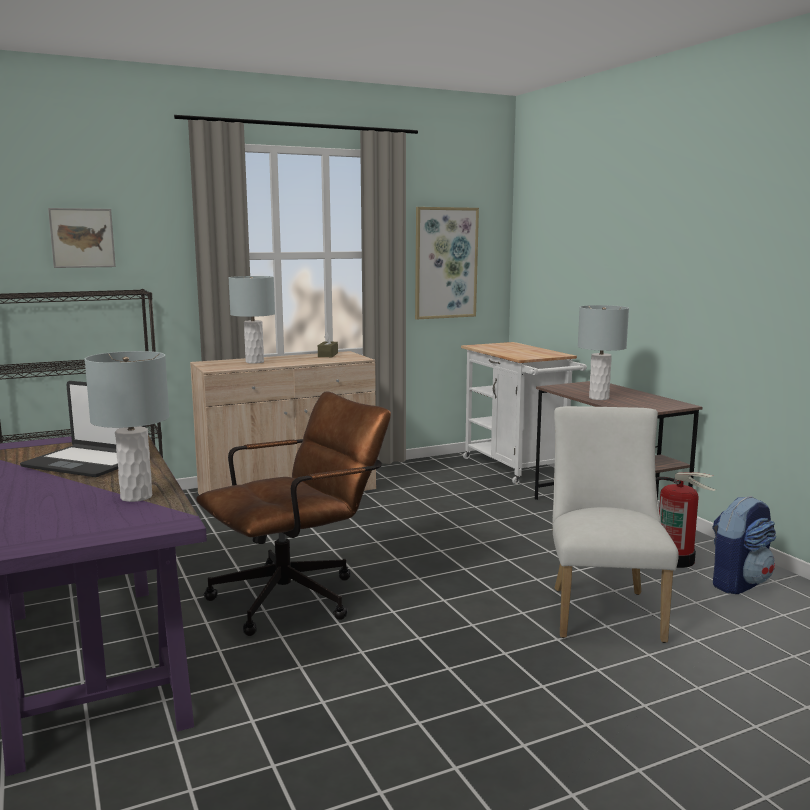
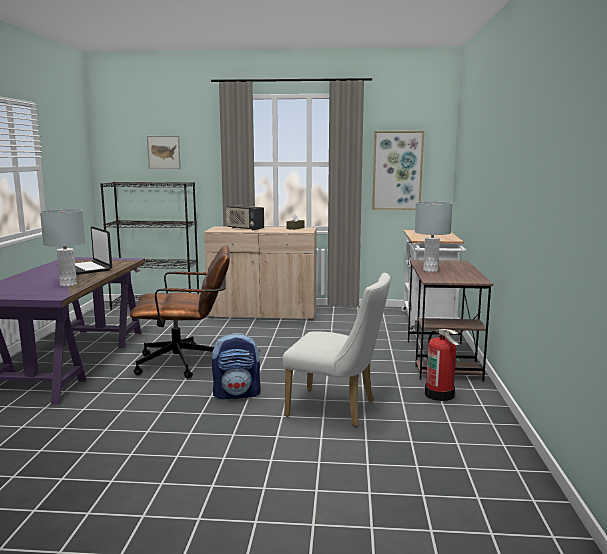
camera: 30 degrees right, 0 degrees up
(255, 362) = (244, 228): grey table lamp -> radio
(603, 609) = (337, 409): white chair -> white chair turned 75 degrees clockwise
(738, 583) = (460, 418): backpack -> backpack (237, 394)

